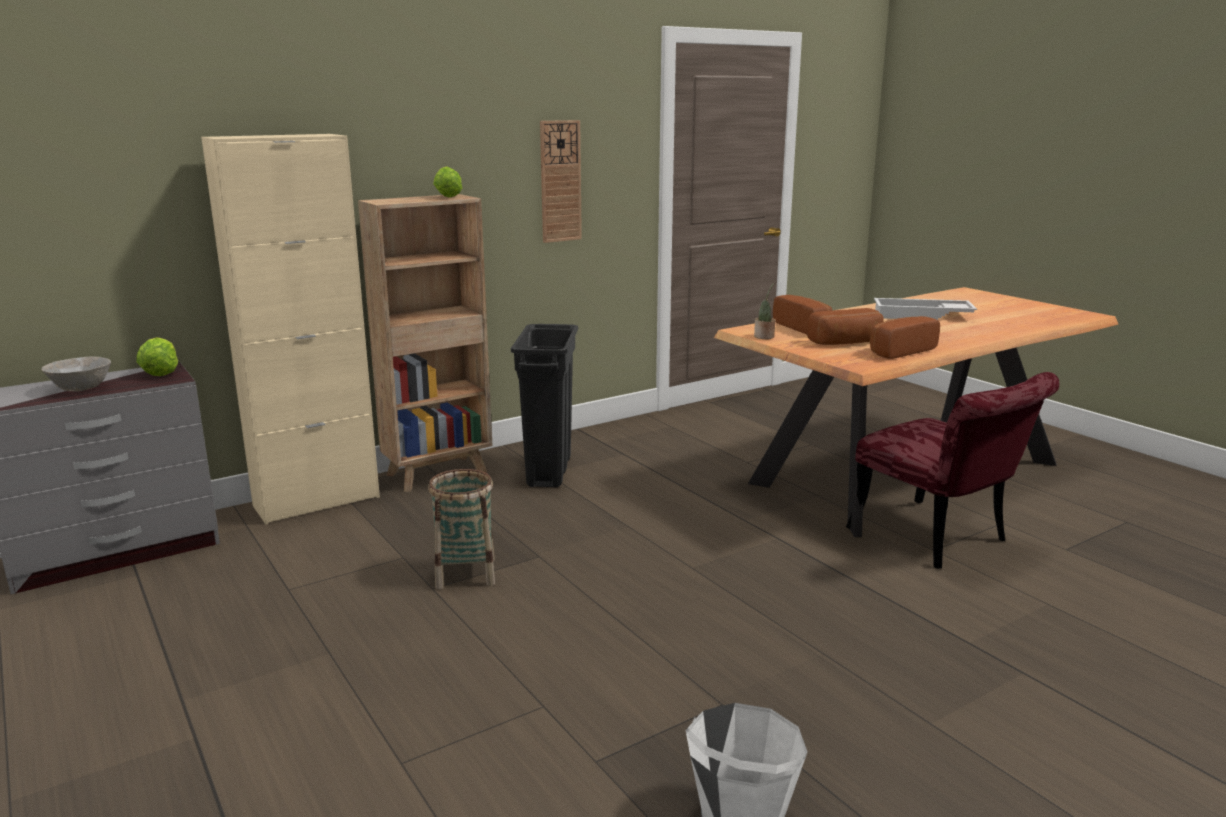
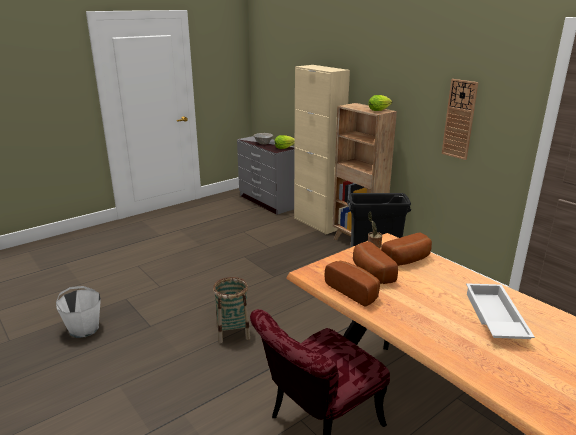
camera: 85 degrees right, 5 degrees up
(465, 573) = (257, 261): basket -> basket (232, 332)

